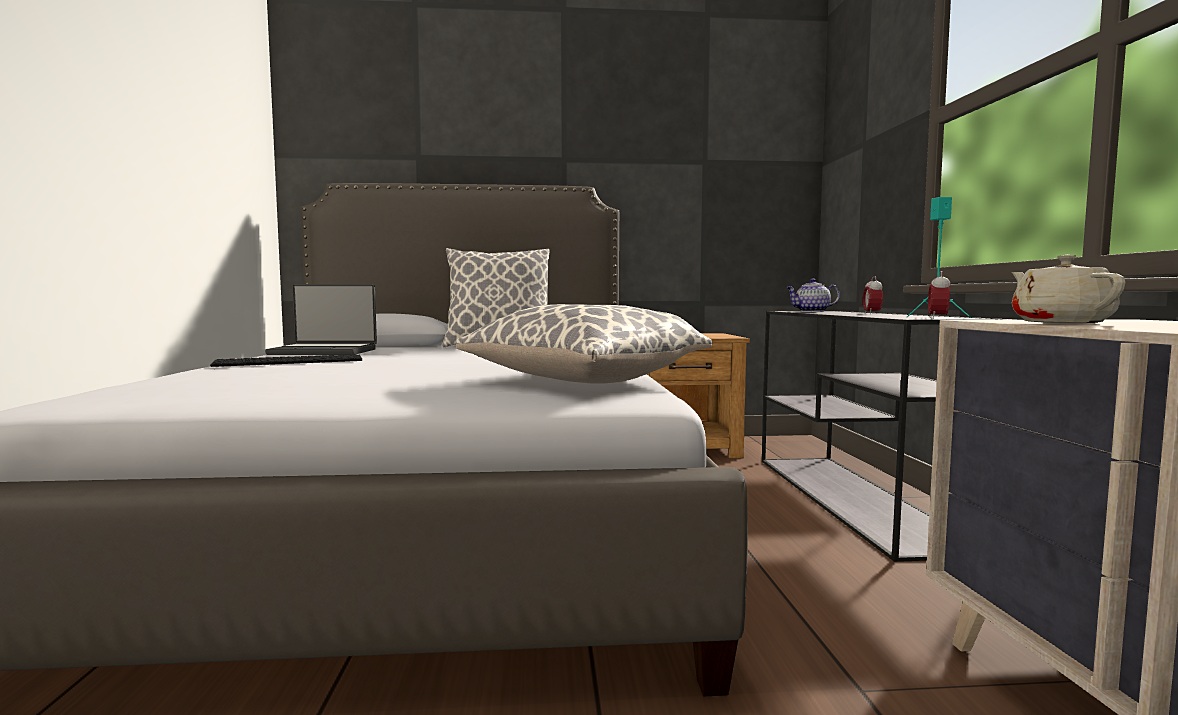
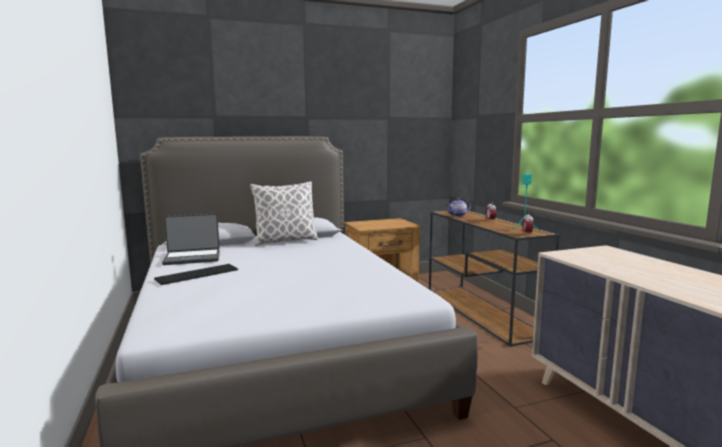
camera: 15 degrees left, 5 degrees up
(585, 382) = (384, 284): pillow -> none
(856, 500) = (483, 313): grey console table -> brown console table
(1059, 322) = (583, 259): beige teapot -> none

